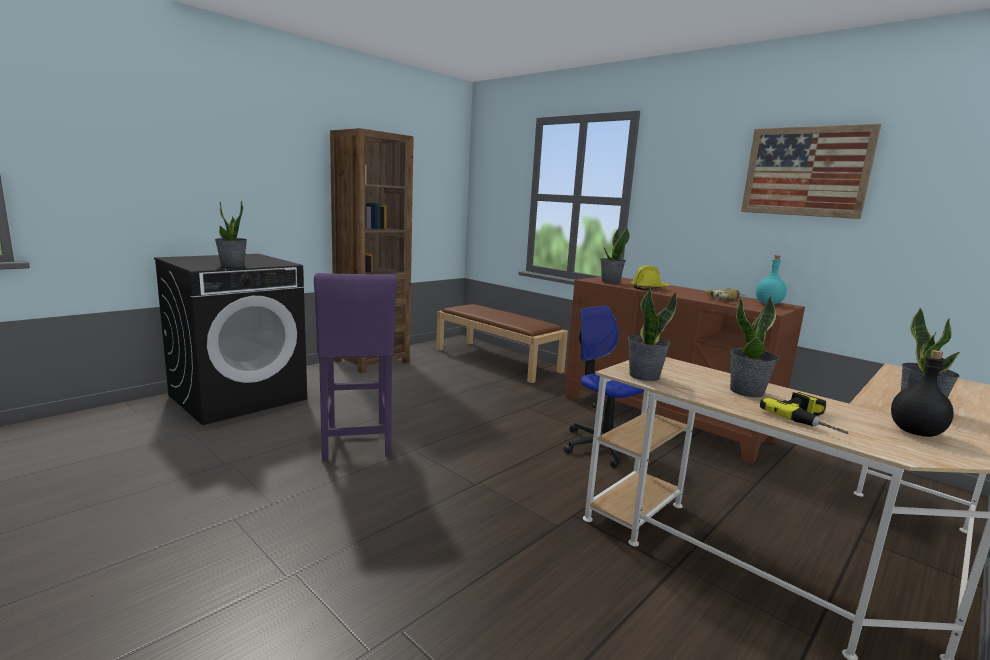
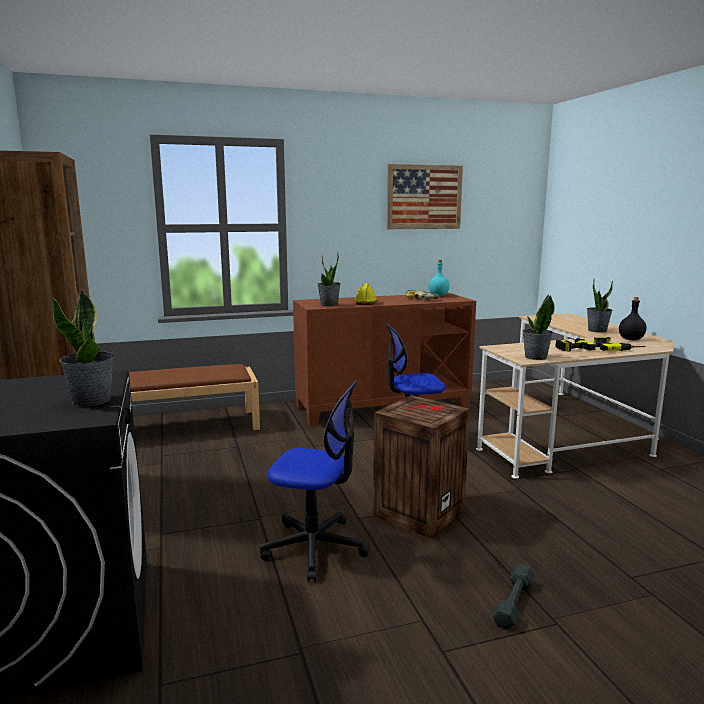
camera: 60 degrees left, 0 degrees up
(313, 546) = (514, 603): none -> grey dumbbell
(356, 442) = (315, 547): purple stool -> office chair
(448, 473) = (418, 512): none -> crate
(747, 392) = (569, 347): potted plant -> power drill

